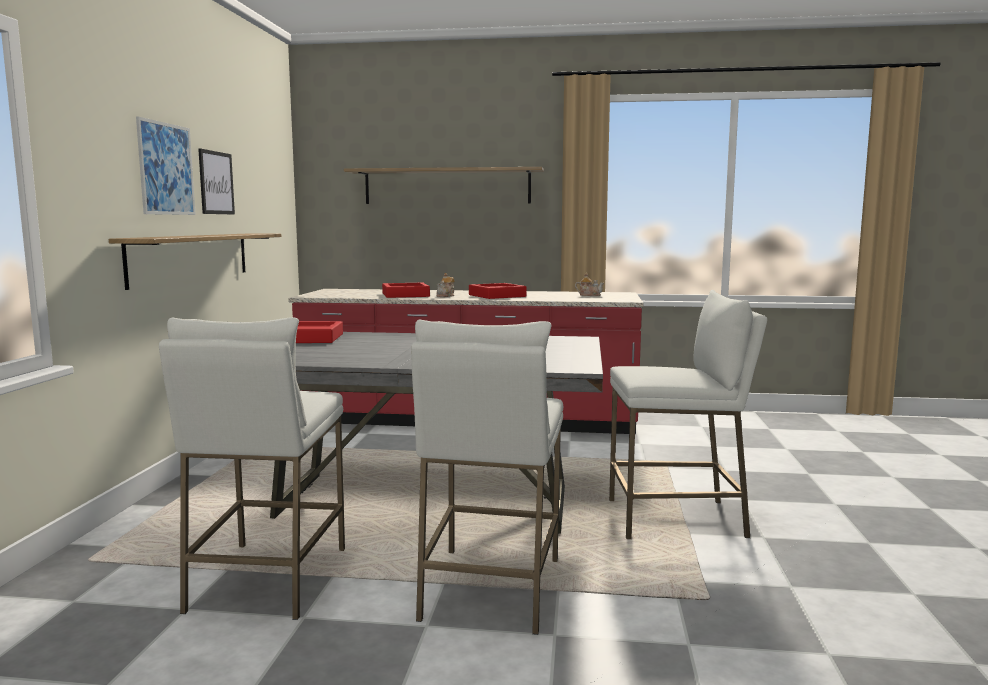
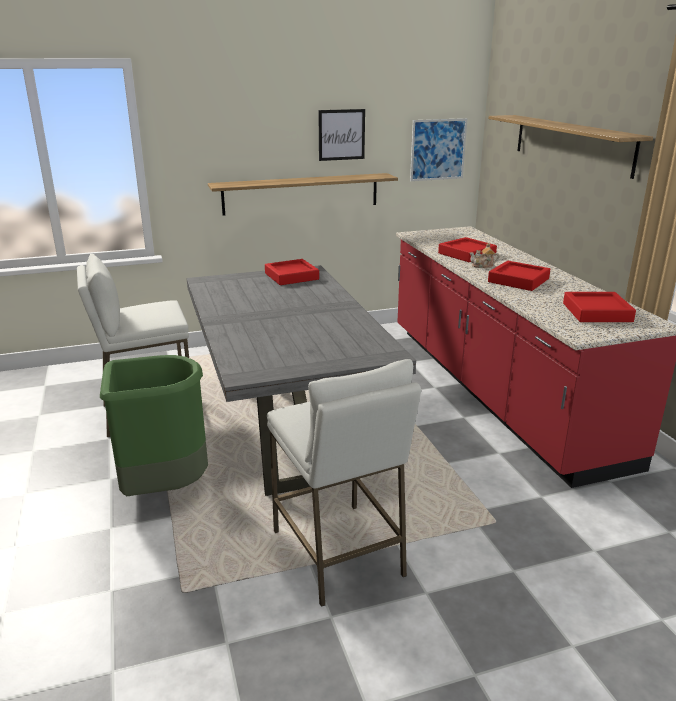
camera: 65 degrees right, 15 degrees up
(166, 169) = (275, 131): picture -> picture (438, 149)
(490, 589) = (163, 488): white stool -> green trash can
(589, 295) = (597, 312): teapot -> red tray

